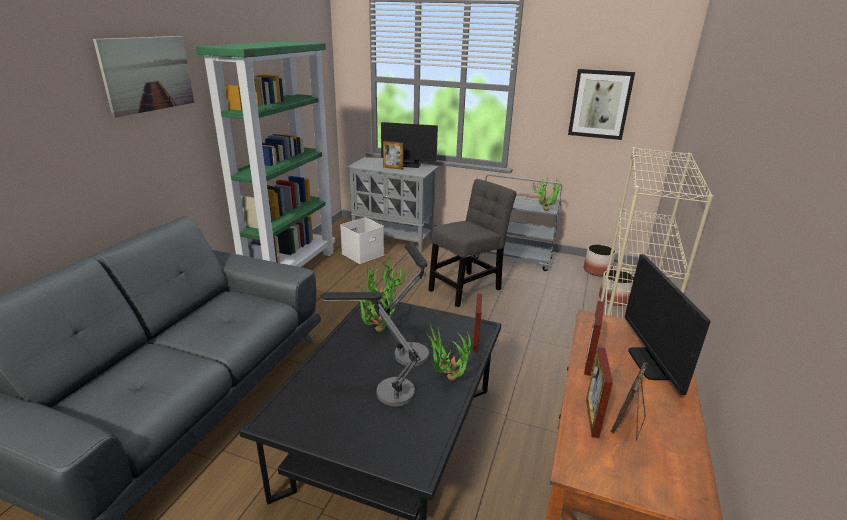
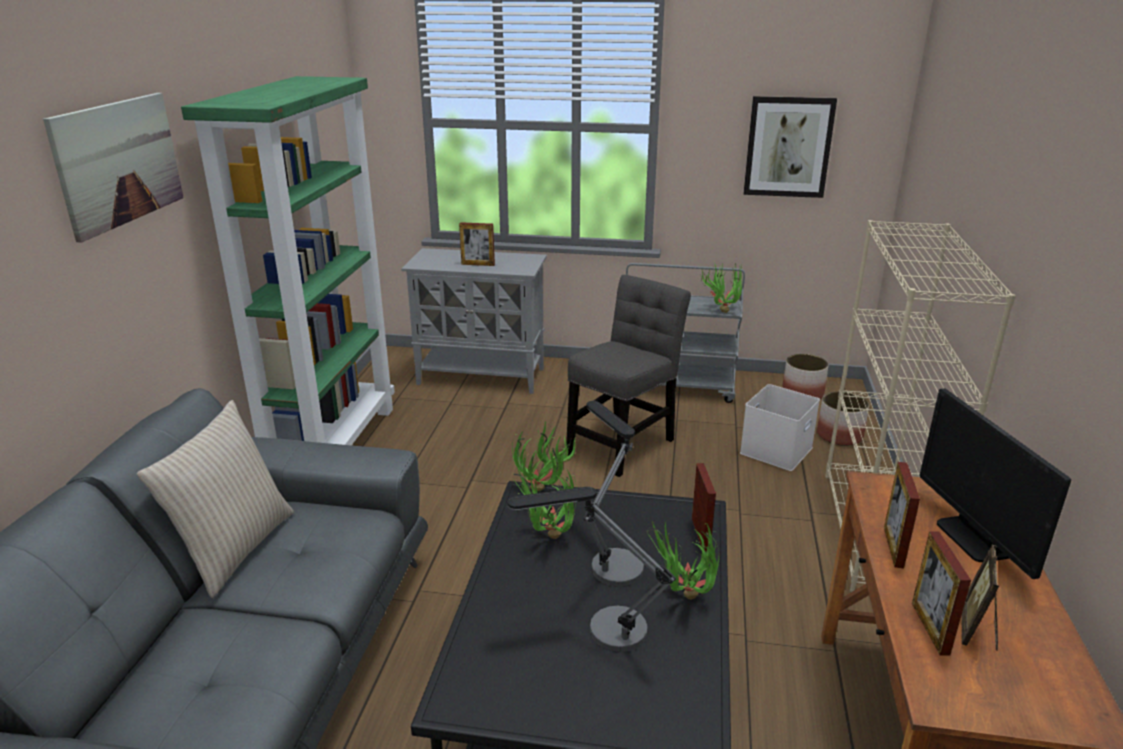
camera: 10 degrees left, 0 degrees up
(189, 313) = (234, 548): none -> beige pillow
(362, 254) = (441, 407): white storage box -> white storage box (777, 451)
(409, 165) = (500, 257): monitor -> none

